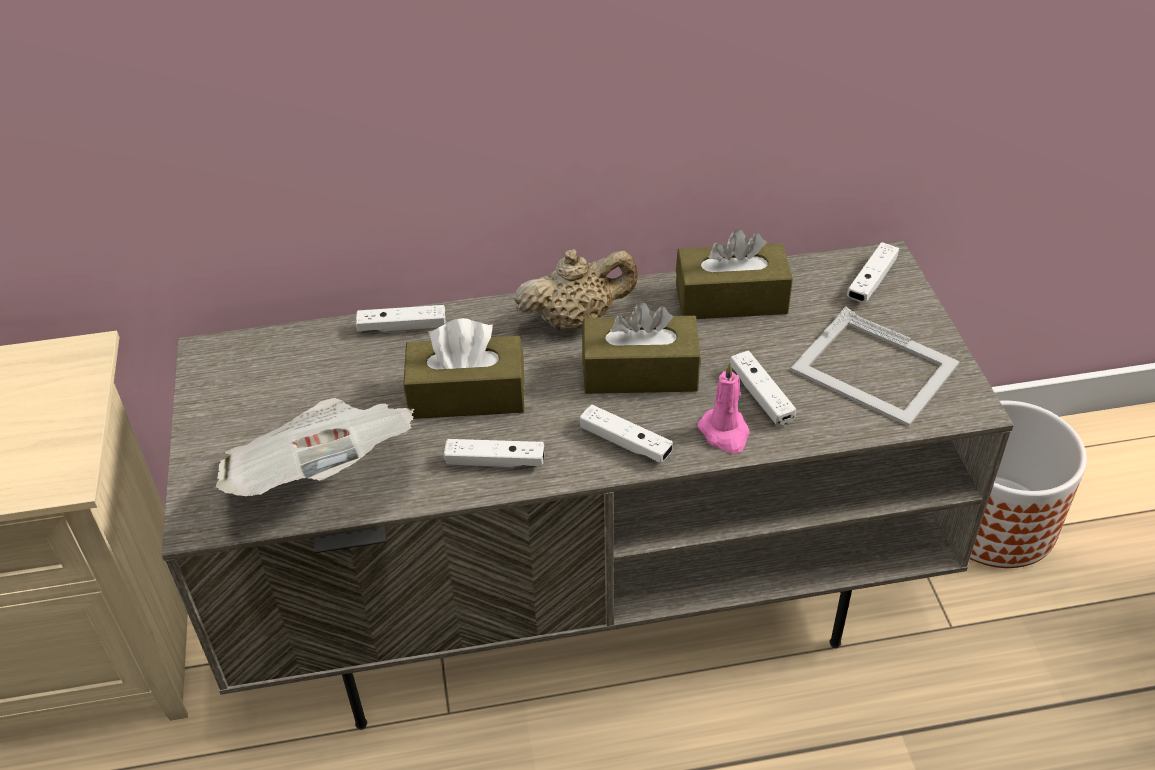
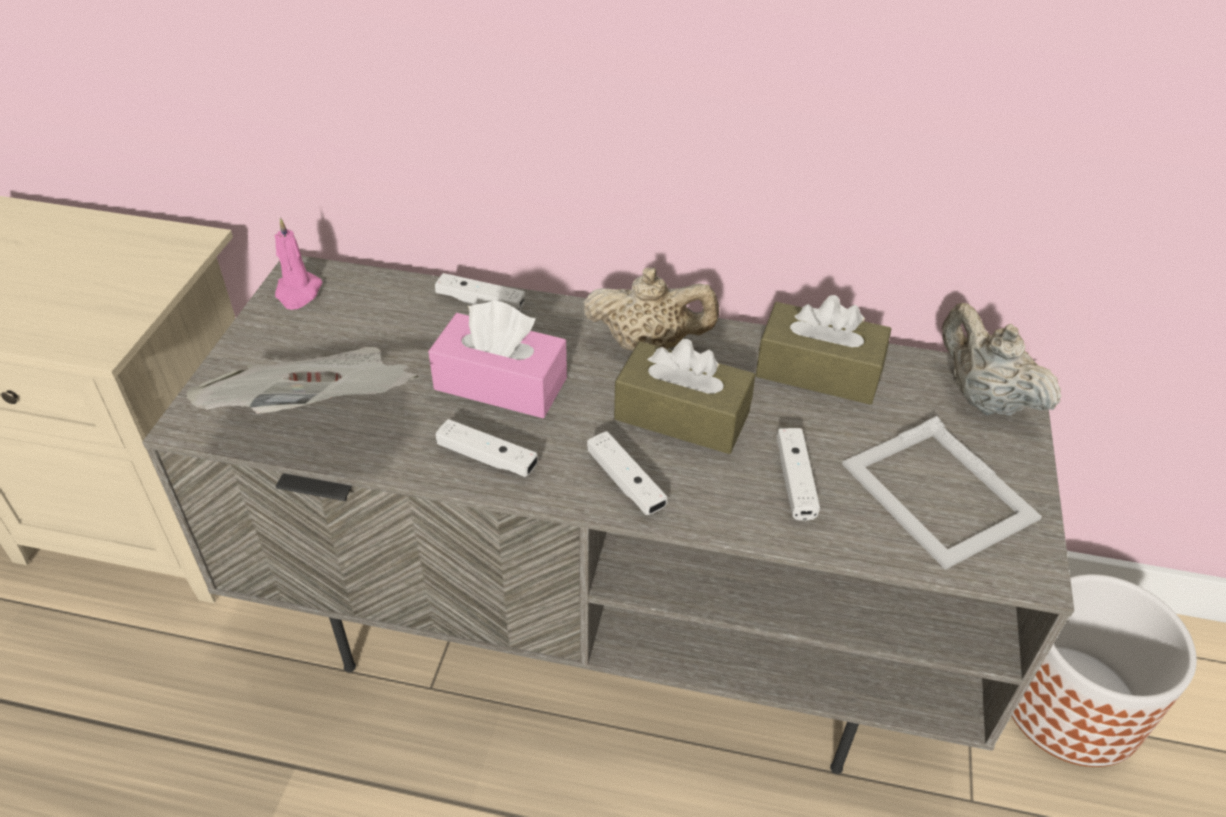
camera: 20 degrees right, 0 degrees up
(467, 395) = (500, 384): brown tissue box -> pink tissue box
(725, 433) = (734, 507): pink candle -> pink candle (298, 293)
(871, 281) = (983, 399): white game controller -> beige teapot

